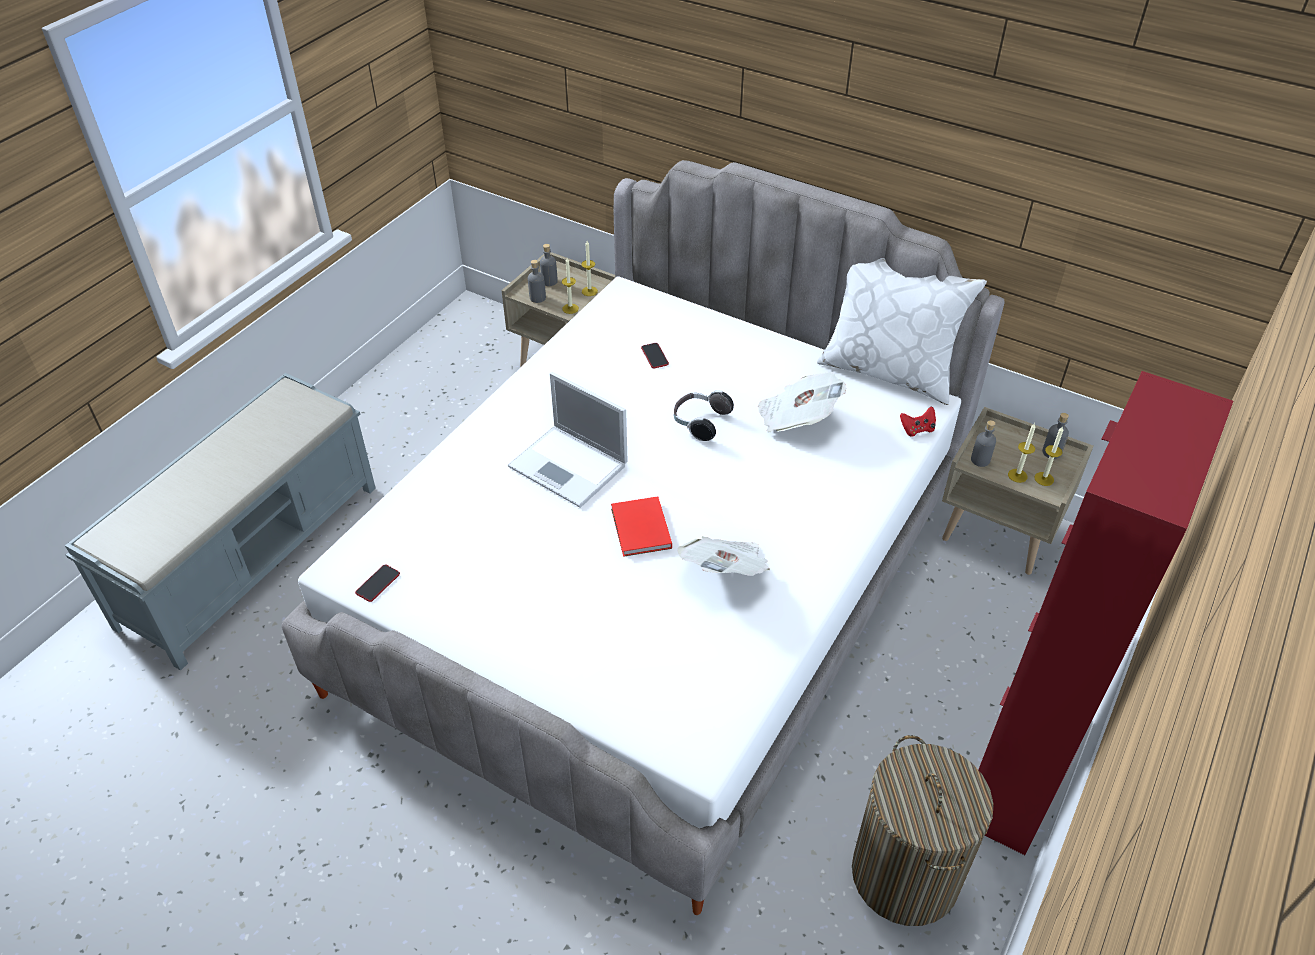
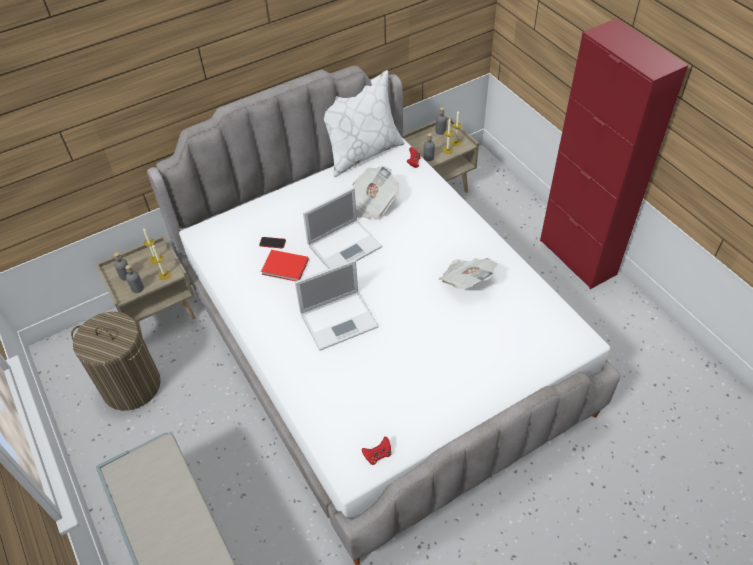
camera: 60 degrees left, 5 degrees up
(378, 583) = (378, 455): phone -> red game controller
(640, 530) = (413, 306): red book -> red book (286, 268)
(700, 422) = (345, 245): headphones -> laptop
(905, 874) = (608, 322): laundry basket -> laundry basket (131, 386)

